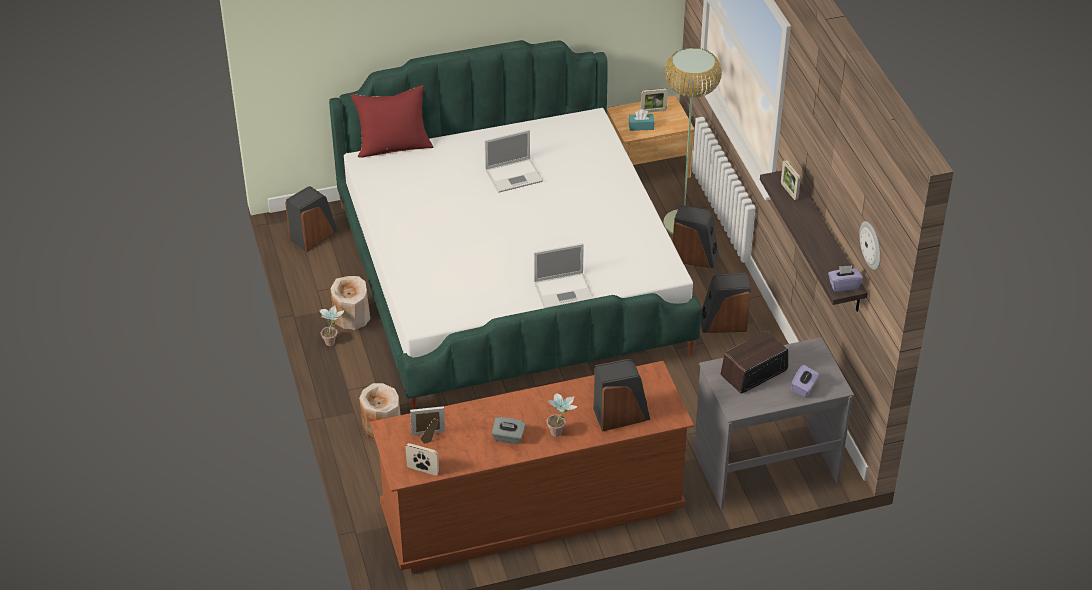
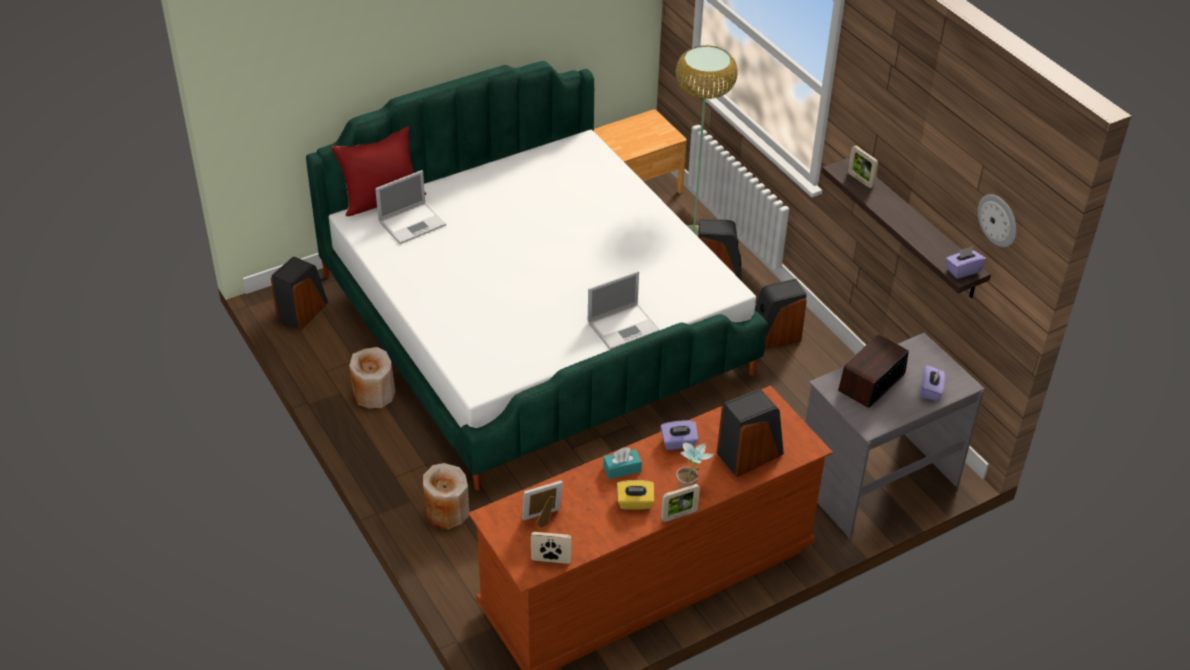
camera: 15 degrees left, 0 degrees up
(333, 341) = (361, 424): potted plant -> none
(508, 437) = (635, 503): grey tissue box -> yellow tissue box
(515, 175) = (525, 211): laptop -> laptop (413, 223)
(564, 395) = (678, 443): none -> purple tissue box
(641, 126) = (632, 144): turquoise tissue box -> turquoise tissue box (622, 469)
(653, 111) = (638, 127): picture frame -> picture frame (679, 515)

